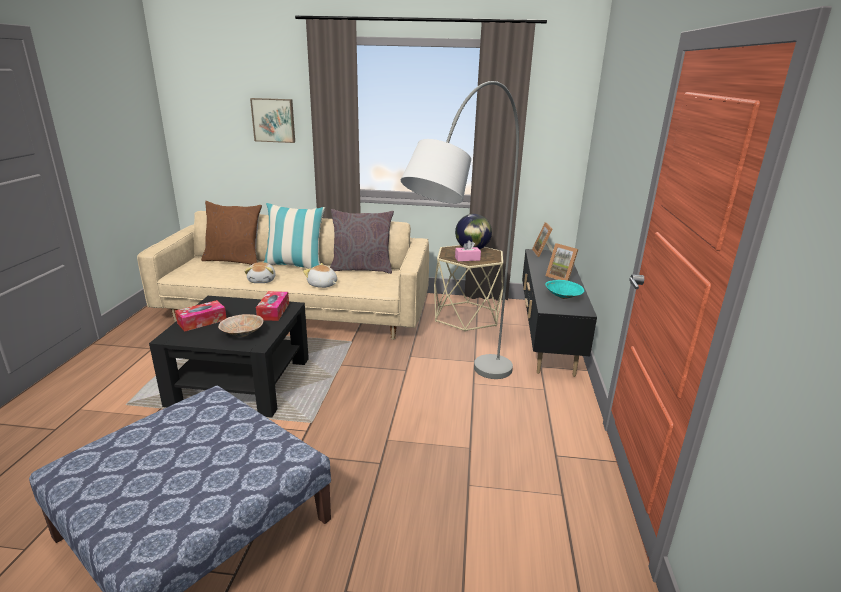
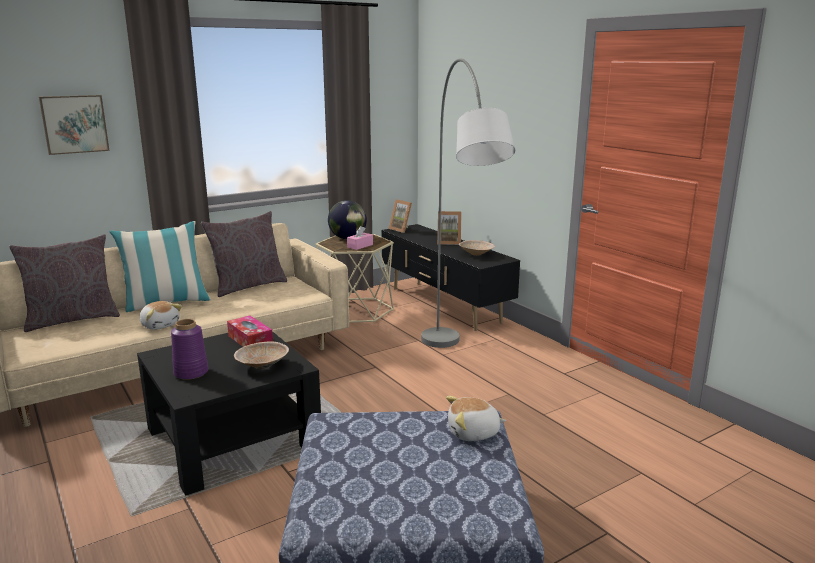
camera: 40 degrees left, 5 degrees down
(202, 321) = (191, 373): tissue box -> purple vase
(234, 260) = (72, 319): brown pillow -> grey pillow
(322, 285) = (239, 309): plush toy -> plush toy (473, 433)
(563, 297) = (477, 254): turquoise bowl -> beige bowl

